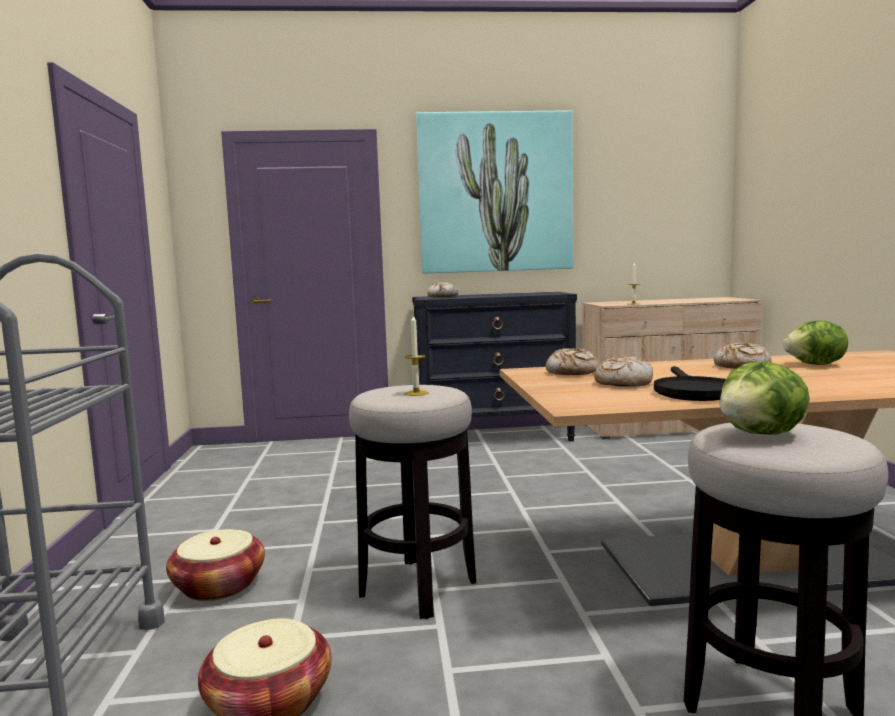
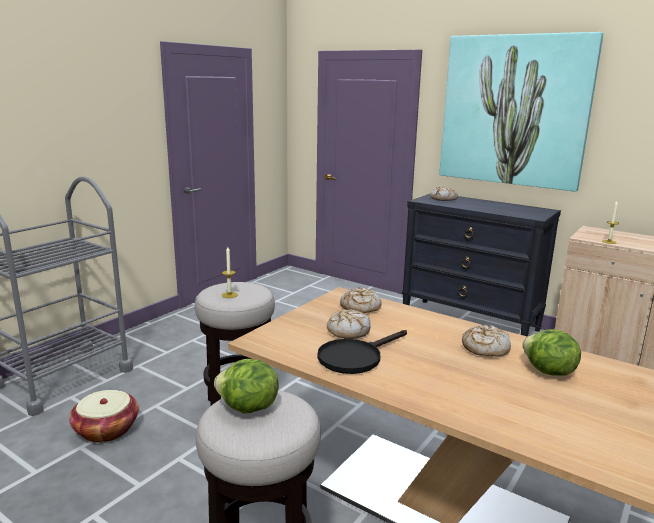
camera: 40 degrees right, 10 degrees up
(219, 586) = (171, 363): basket -> none

